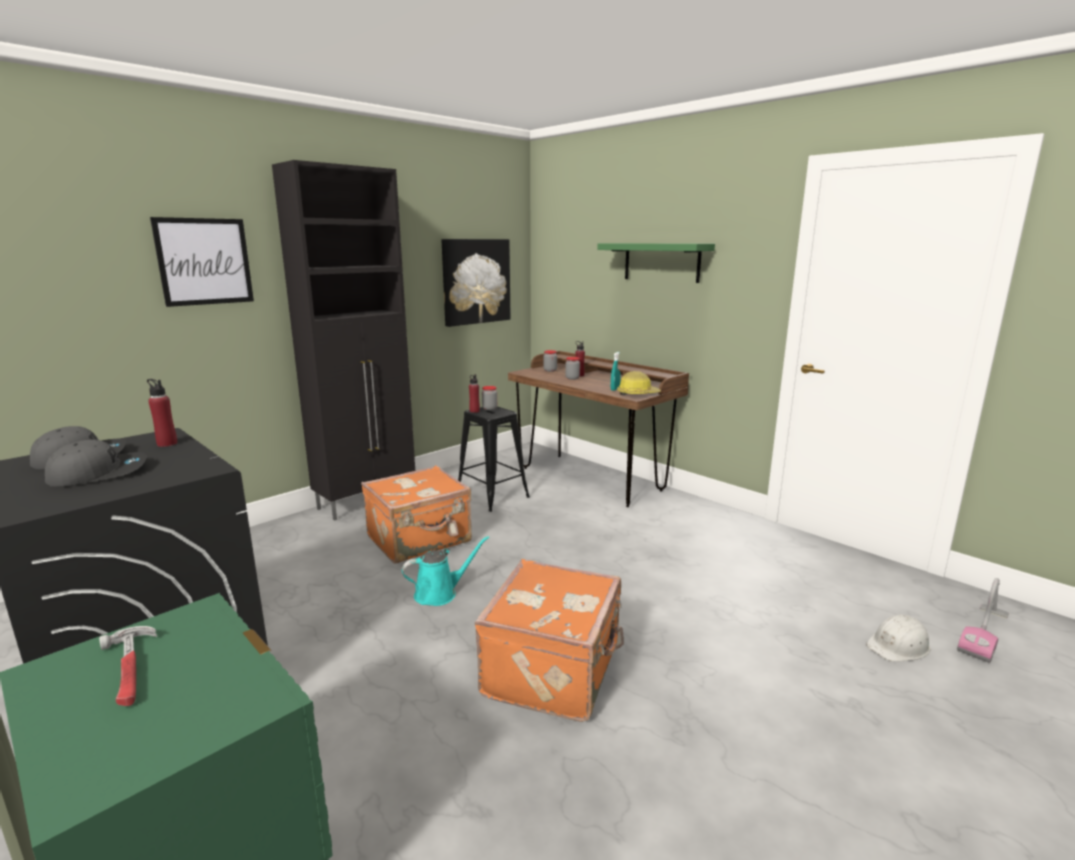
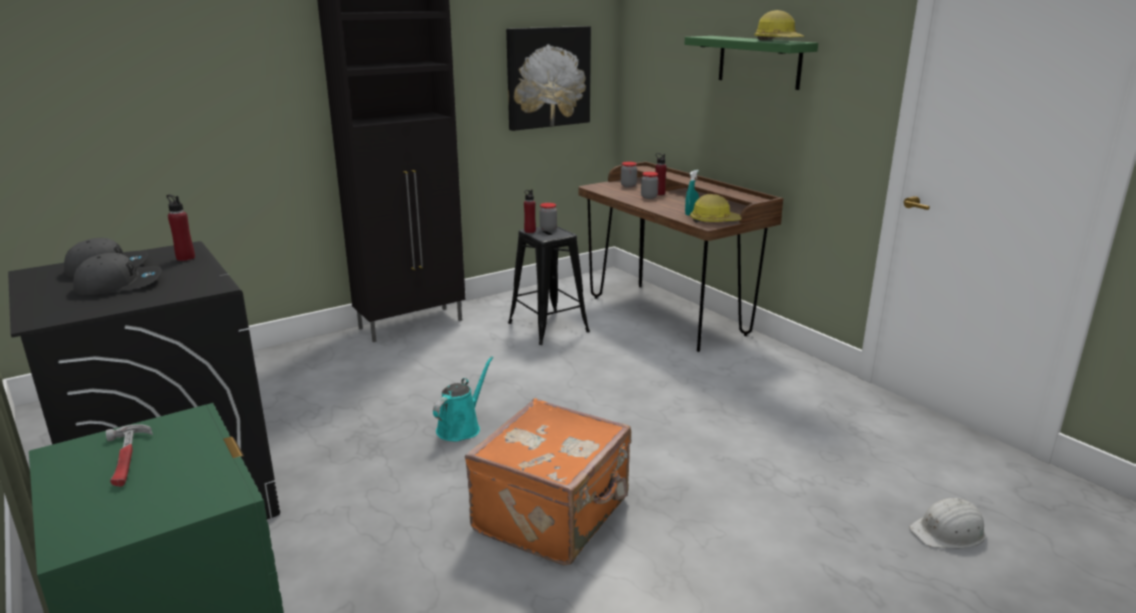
camera: 10 degrees right, 5 degrees up
(204, 261) = (241, 61): picture -> none
(420, 540) = (456, 370): orange suitcase -> none
(440, 593) = (461, 427): turquoise watering can -> turquoise watering can turned 45 degrees counterclockwise
(681, 243) = (778, 41): none -> hard hat
(984, 633) = (1063, 530): vacuum cleaner -> none

